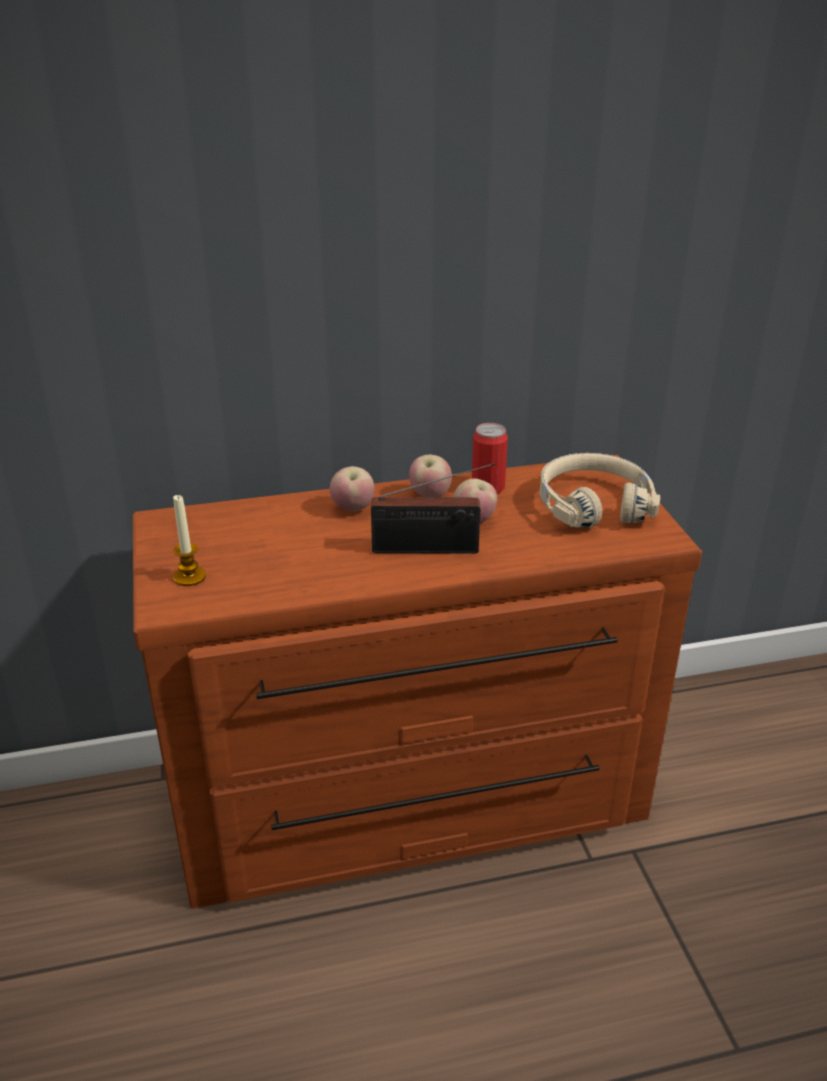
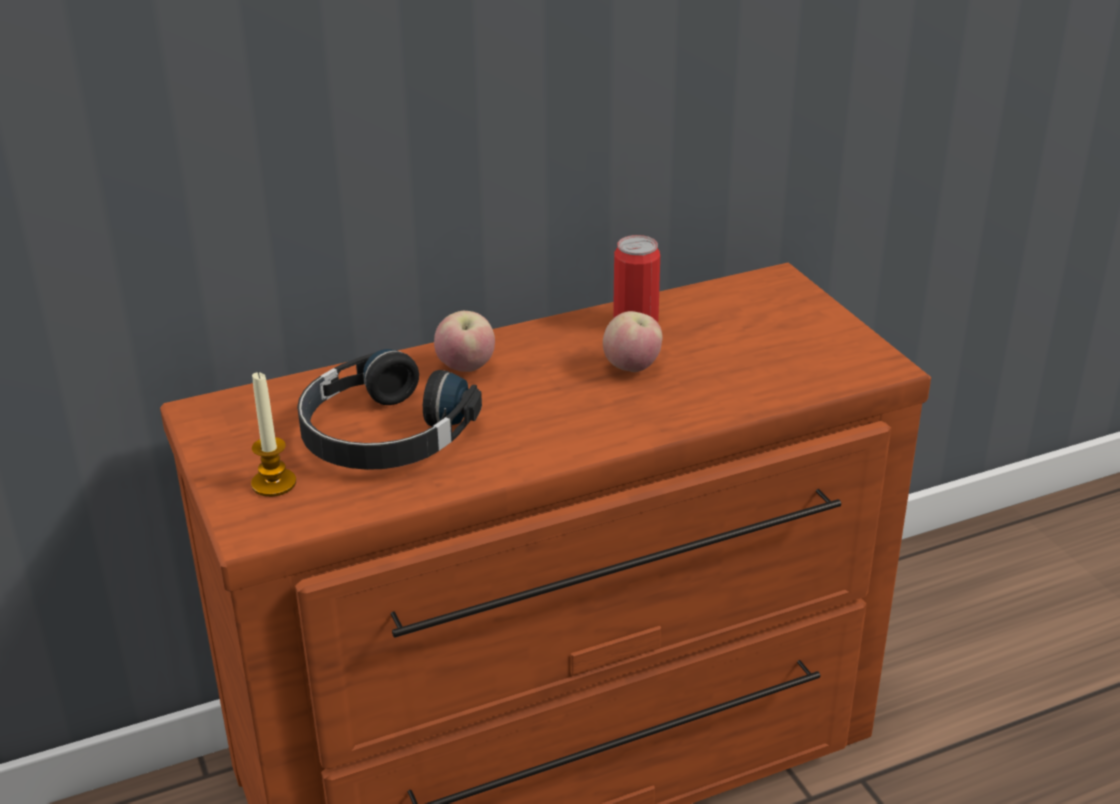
camera: 10 degrees left, 0 degrees up
(277, 550) = (382, 434): none -> black headphones
(430, 496) = (563, 341): apple -> none
(431, 549) = (588, 411): radio -> none
(593, 504) = (778, 330): beige headphones -> none

